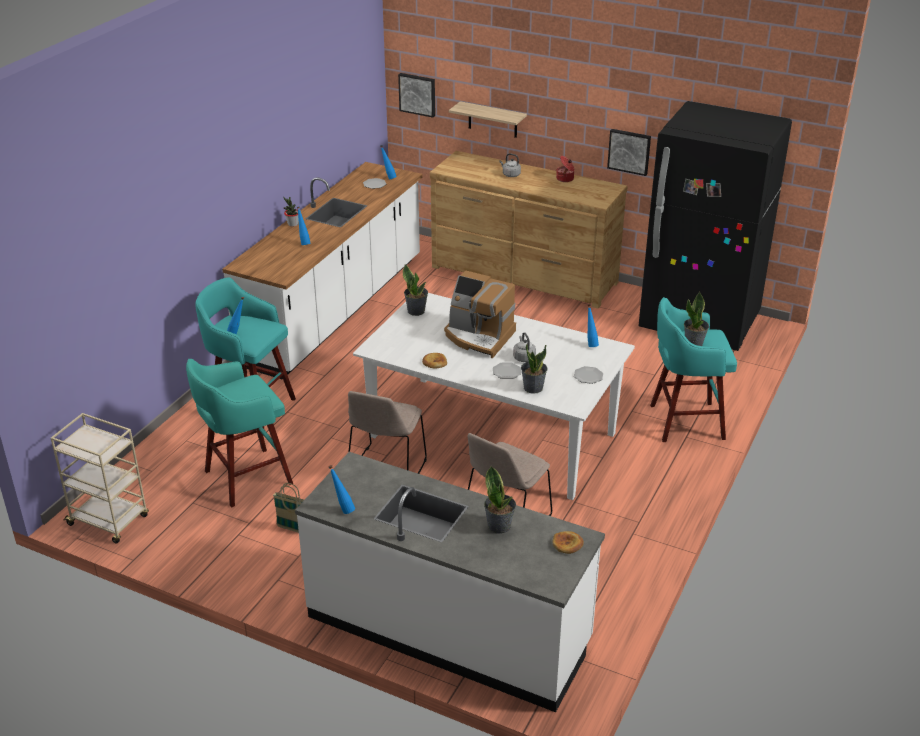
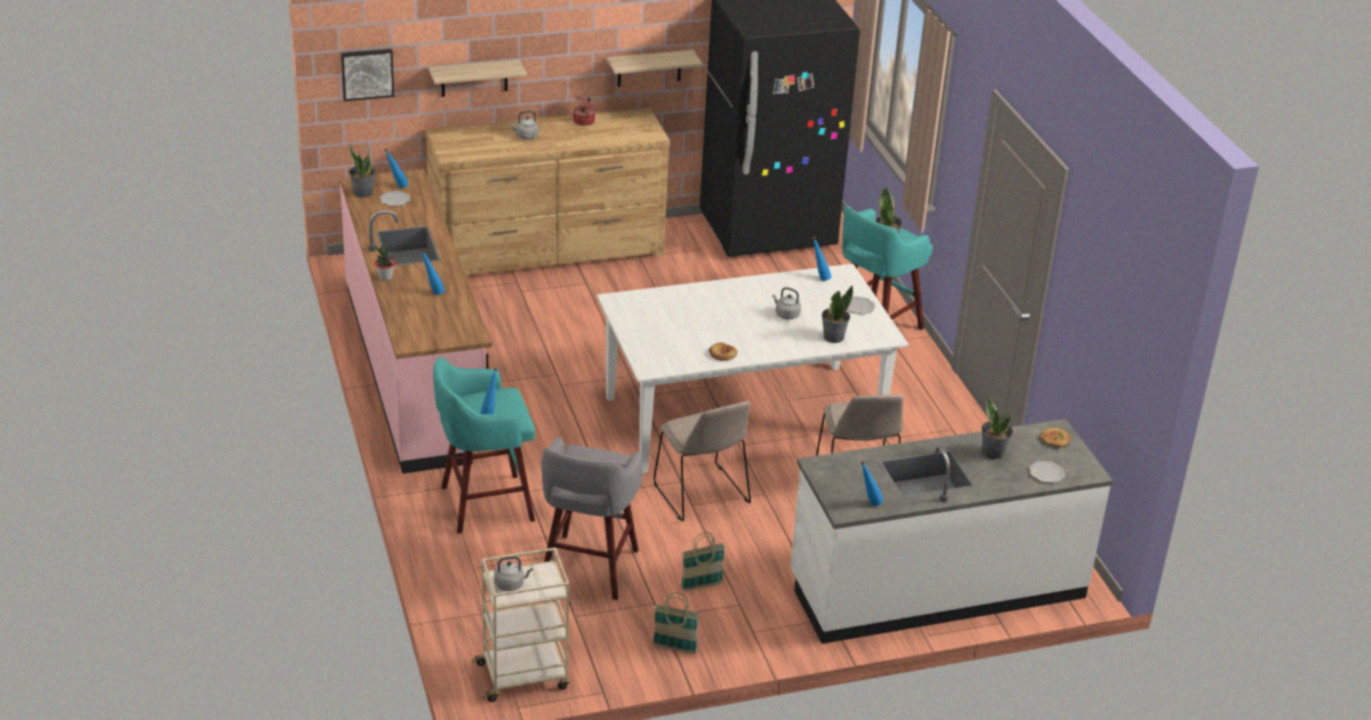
camera: 45 degrees left, 0 degrees up
(85, 440) = (511, 584): none -> grey kettle
(215, 559) = (674, 648): none -> basket
(245, 478) = (588, 569): turquoise stool -> grey stool
(336, 311) = (415, 370): white counter -> pink counter
(416, 311) = (629, 315): potted plant -> potted plant (363, 192)
(479, 337) = (722, 313): coffee machine -> none
(506, 372) = (792, 333): plate -> plate (1046, 473)
(629, 151) = (649, 68): picture -> shelf

